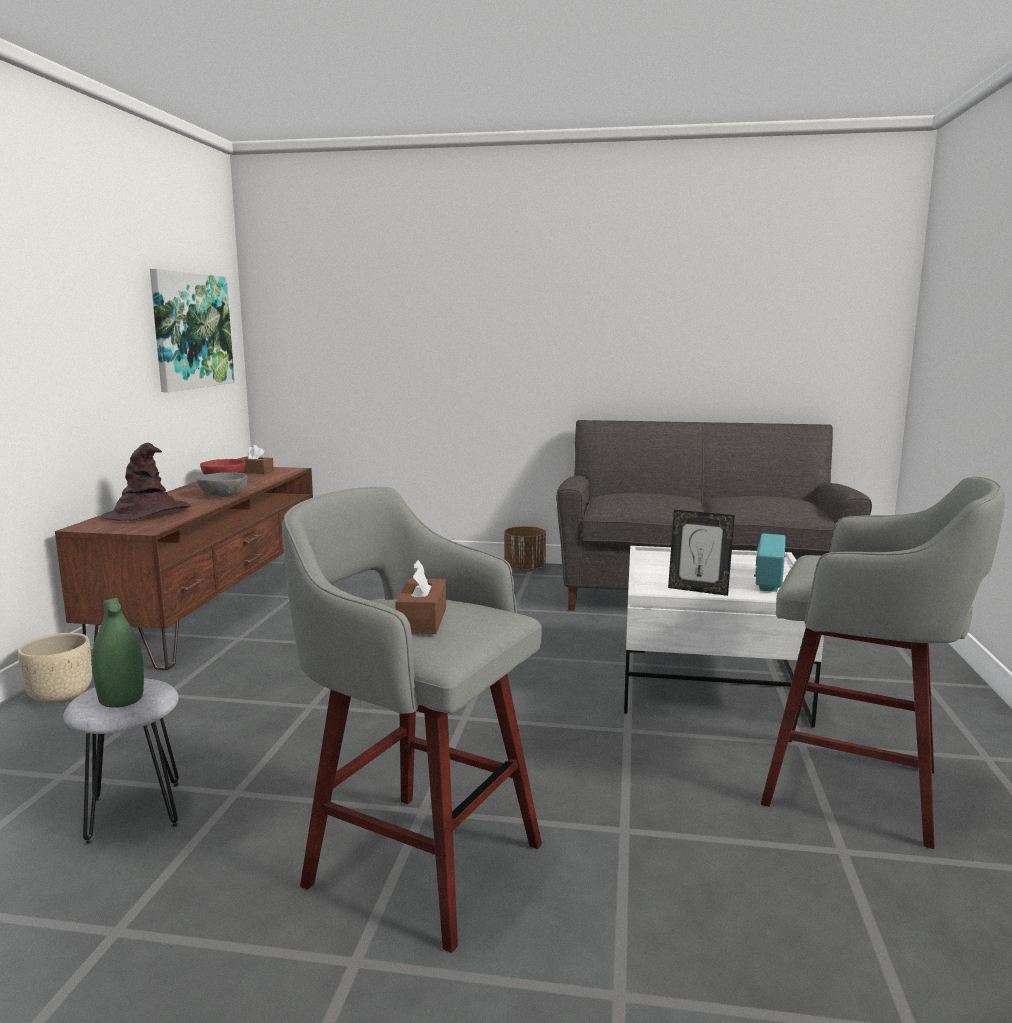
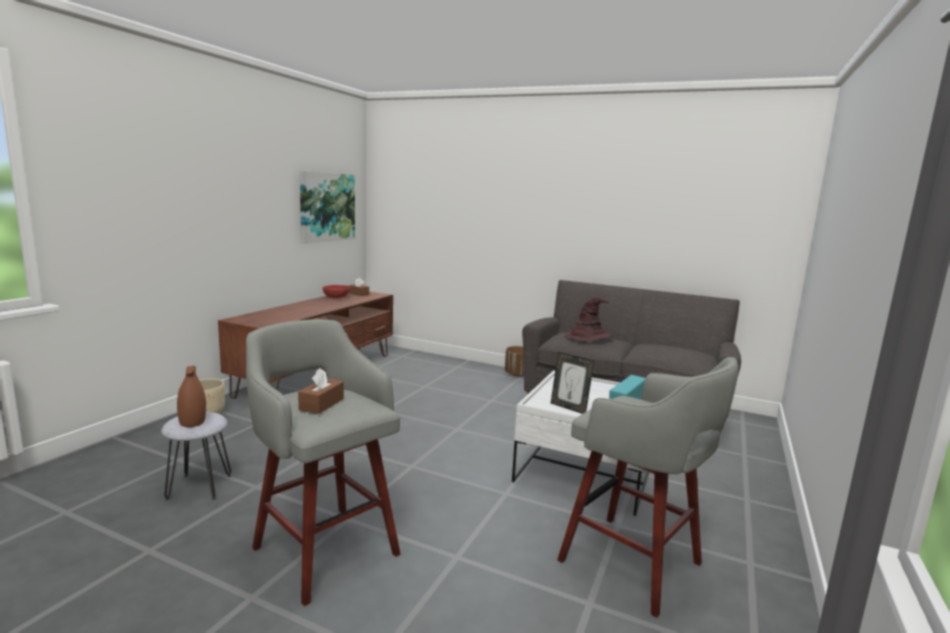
camera: 15 degrees right, 0 degrees up
(121, 698) = (193, 422): green vase -> brown vase
(147, 513) = (274, 314): brown hat -> brown hat (588, 337)
(224, 495) = (326, 307): grey bowl -> none

